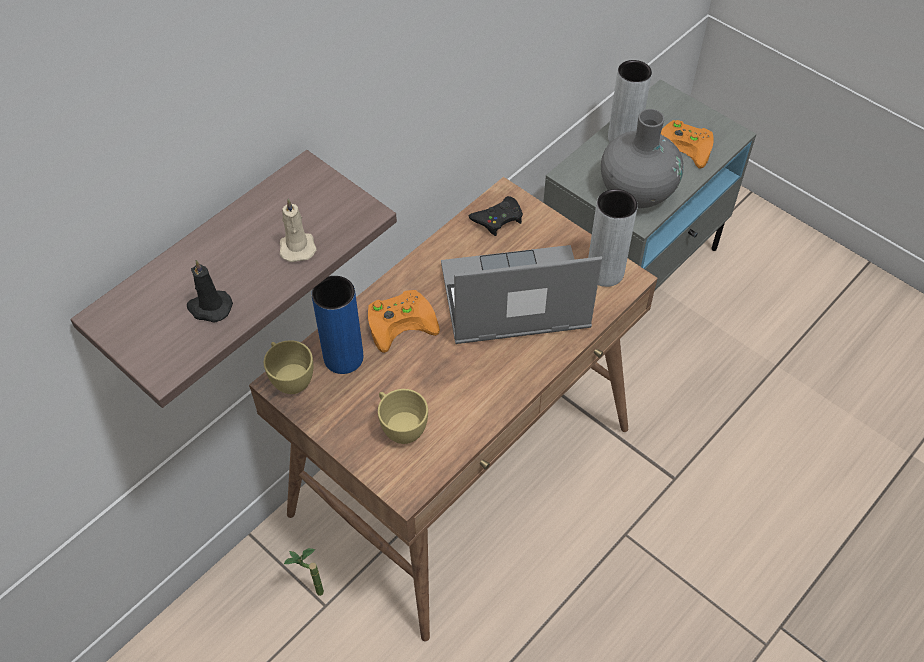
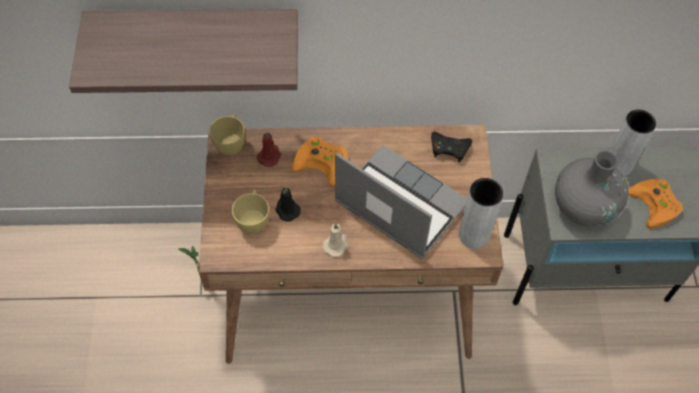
camera: 45 degrees right, 5 degrees up
(209, 307) = (145, 58): black candle -> black candle (287, 209)
(297, 246) = (224, 60): beige candle -> beige candle (336, 244)
(343, 358) = (269, 156): blue vase -> red candle

